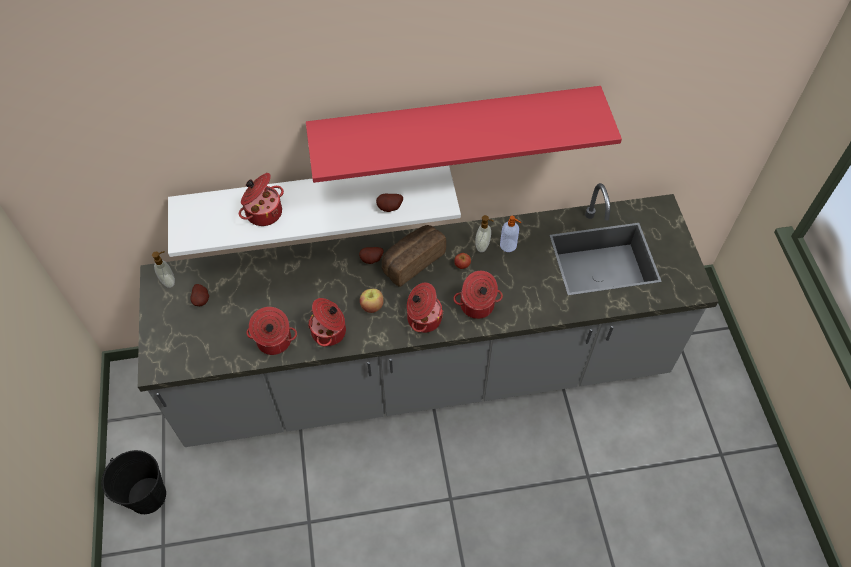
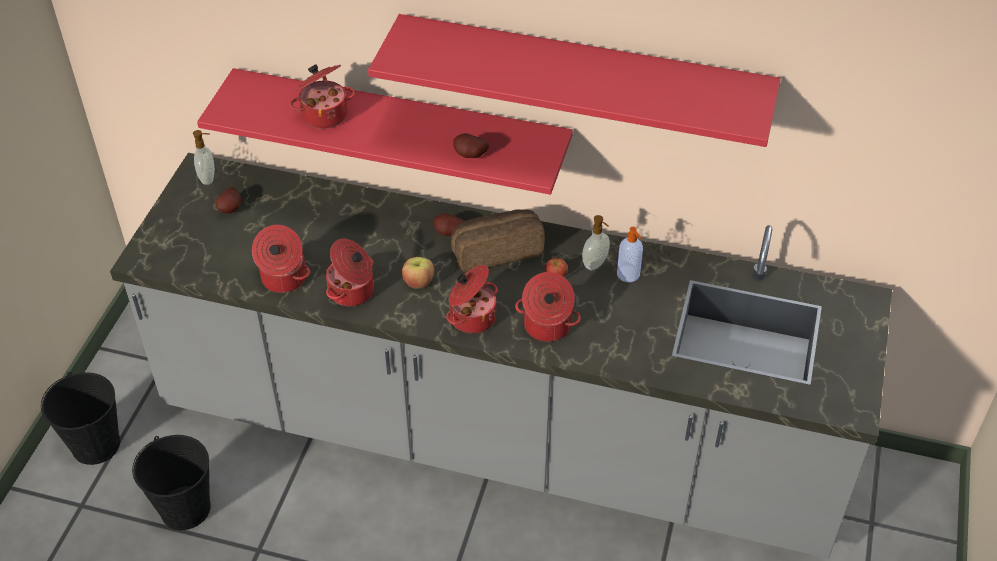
camera: 25 degrees right, 10 degrees down
(240, 514) = (185, 508): none -> black bucket
(313, 195) = (400, 124): white shelf -> red shelf

